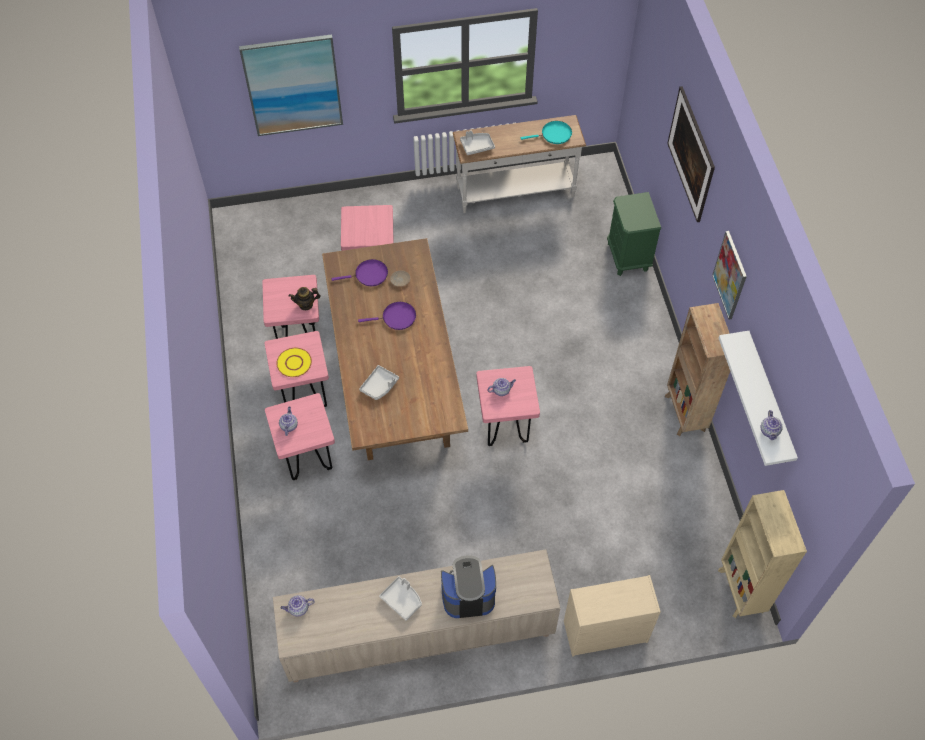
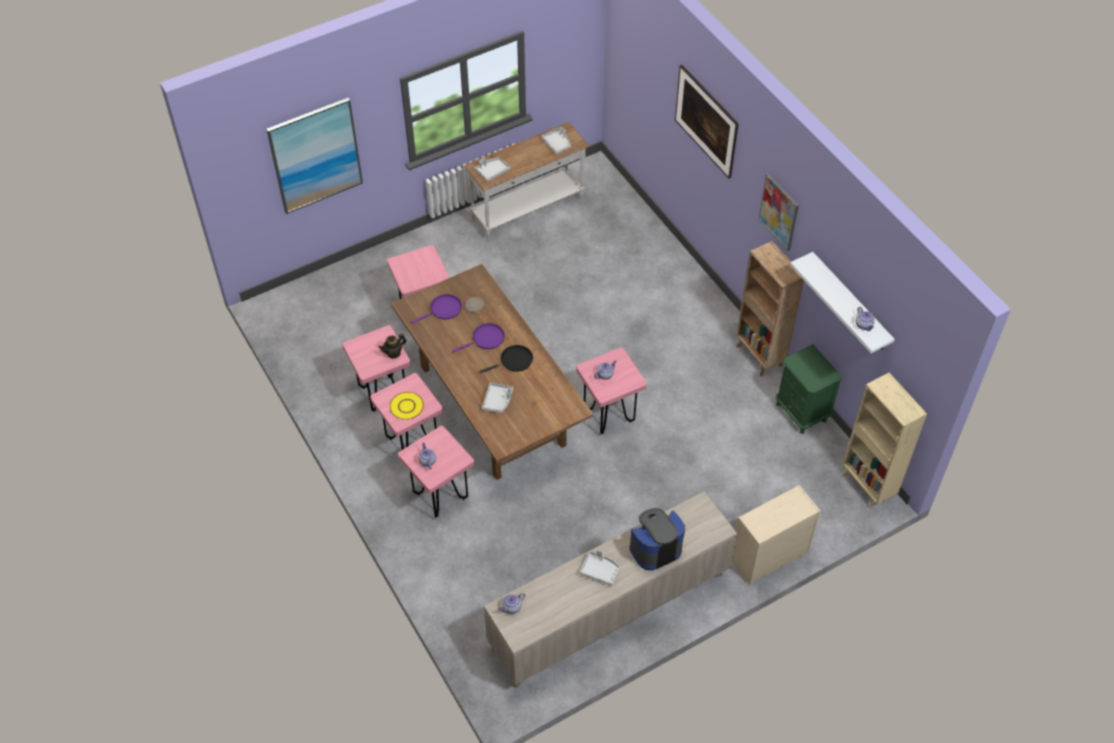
camera: 20 degrees left, 5 degrees down
(414, 349) = (514, 361): none -> black frying pan
(554, 135) = (557, 144): turquoise frying pan -> grey tray
(628, 257) = (653, 238): green nightstand -> green nightstand (801, 412)

